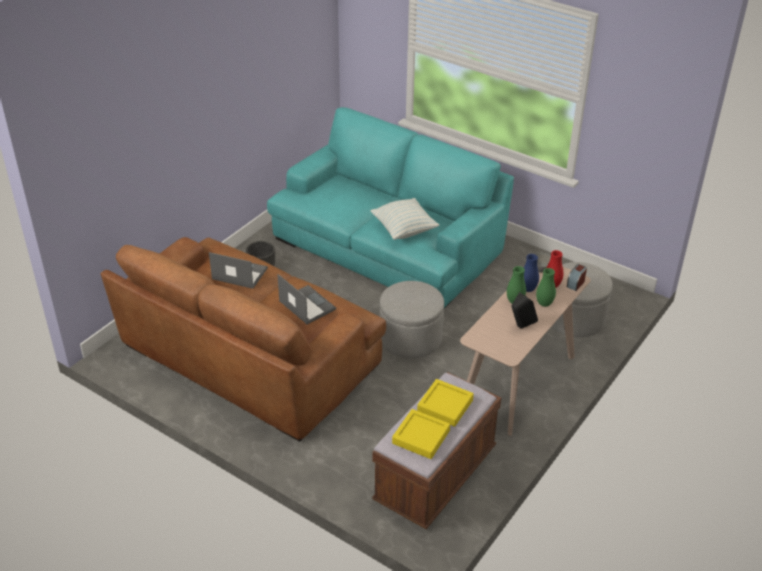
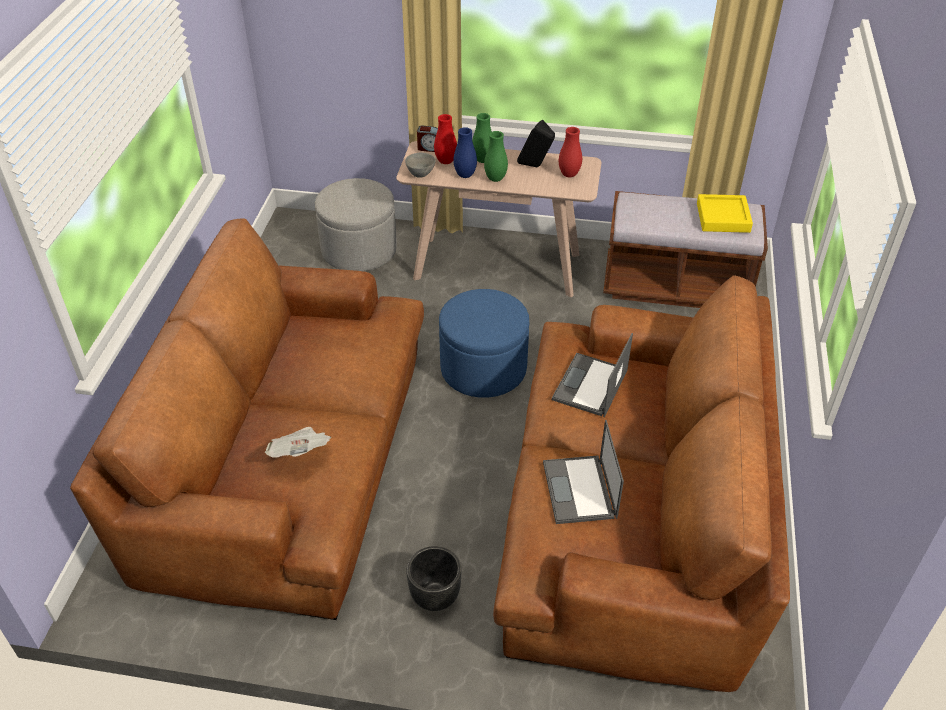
camera: 115 degrees left, 5 degrees up
(339, 197) = (300, 453): none -> newspaper
(388, 245) = (286, 460): turquoise sofa -> brown sofa
(404, 230) = (354, 350): pillow -> none
(410, 338) = (483, 368): grey ottoman -> blue ottoman
(445, 406) = (667, 214): yellow tray -> none
(499, 340) = (569, 174): none -> red vase

